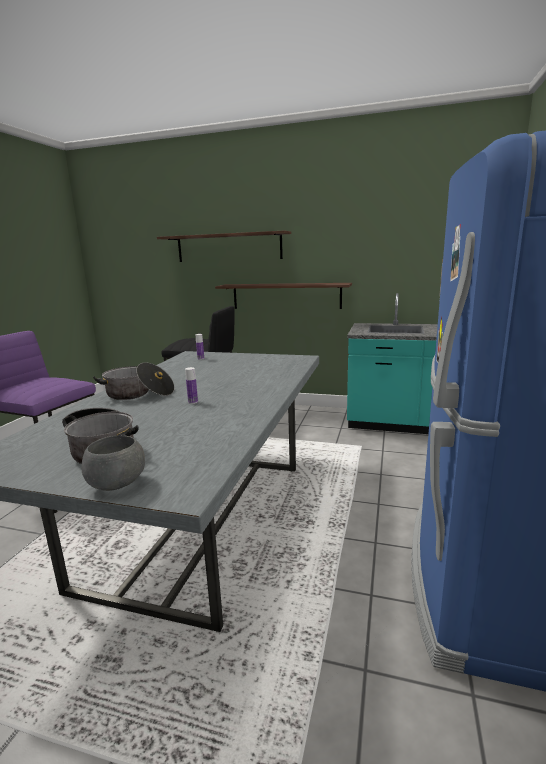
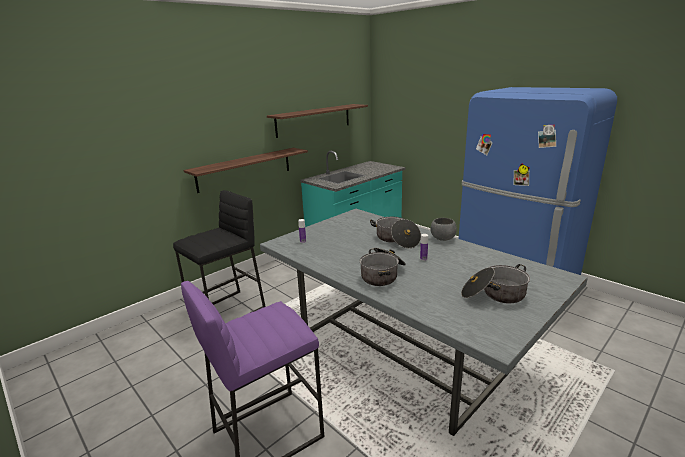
camera: 60 degrees left, 5 degrees up
(118, 485) = (550, 293): grey bowl -> grey bowl (443, 239)
(228, 247) = (182, 129): shelf -> shelf (314, 120)
(240, 383) = (396, 239): none -> cooking pot

